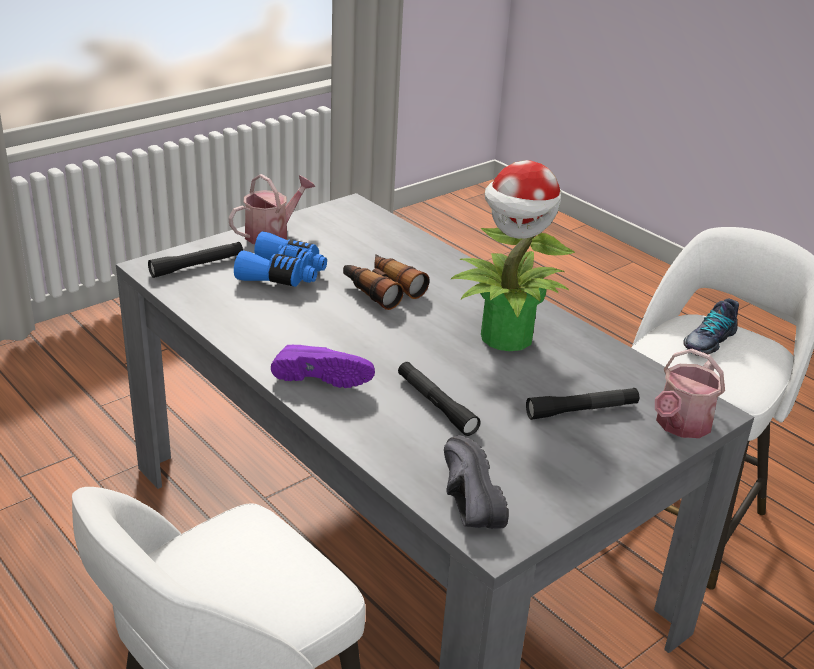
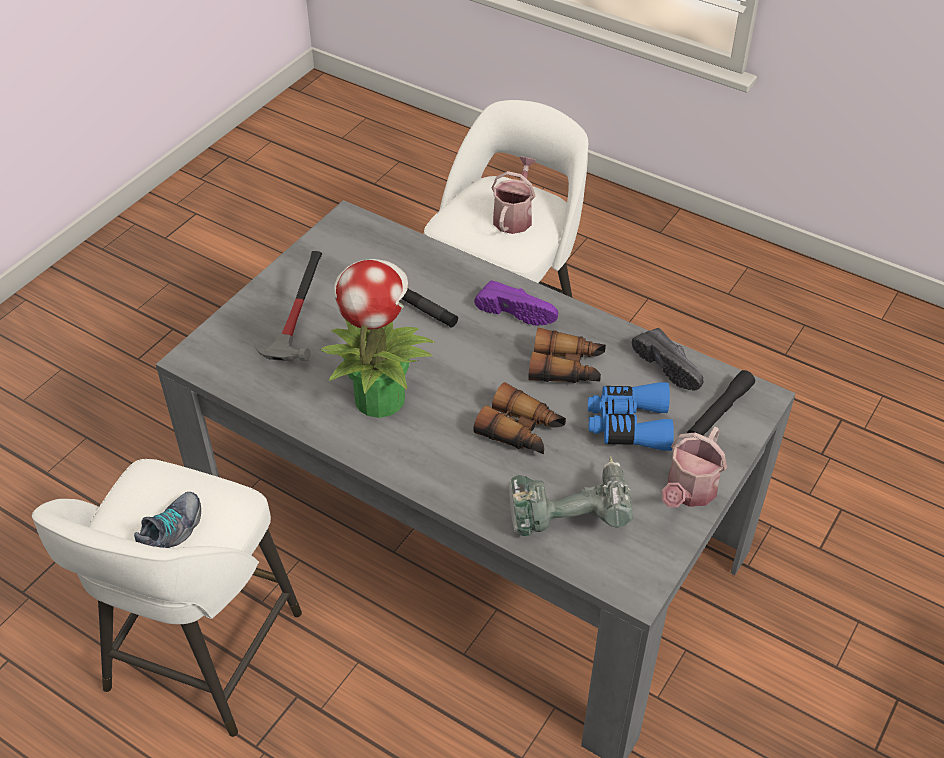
camera: 165 degrees right, 15 degrees up
(307, 320) = (567, 368): none -> binoculars
(323, 376) = (517, 311): purple shoe -> purple shoe turned 150 degrees counterclockwise
(374, 243) = (568, 510): none -> power drill
(463, 500) = (375, 239): black shoe -> black shoe (671, 367)
(582, 410) = (301, 331): black flashlight -> hammer
(680, 426) = (220, 337): watering can -> watering can (514, 216)

